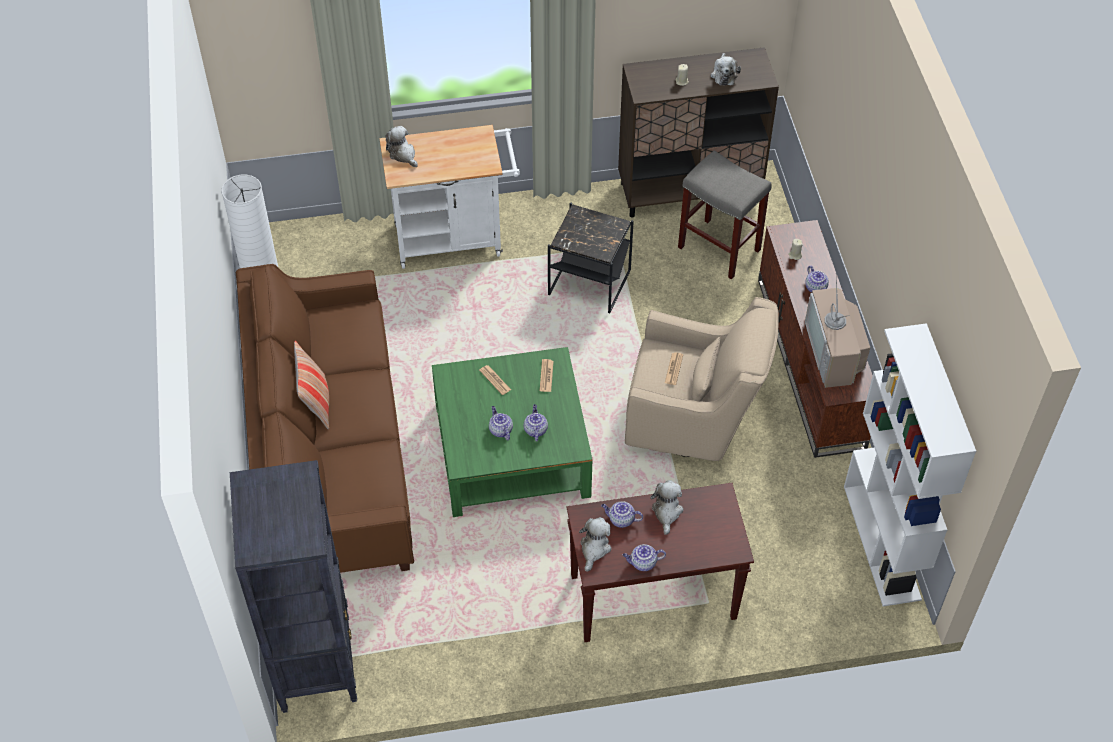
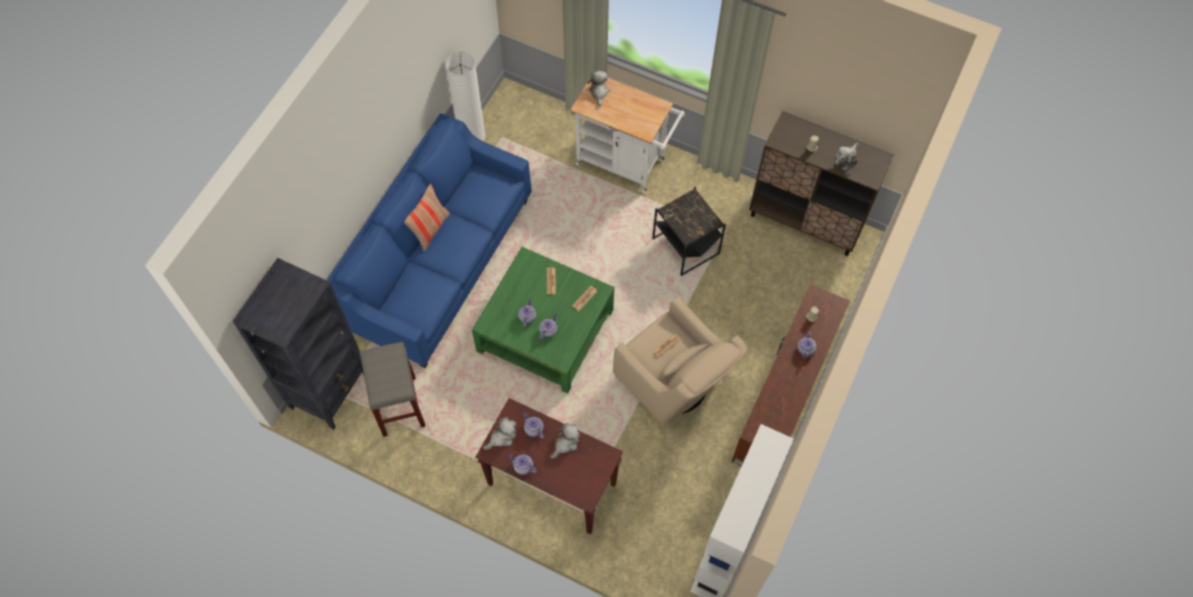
camera: 35 degrees right, 10 degrees up
(331, 454) = (439, 263): brown sofa -> blue sofa
(720, 249) = (792, 275): grey stool -> grey stool (400, 407)
(834, 353) = (778, 404): television -> none

